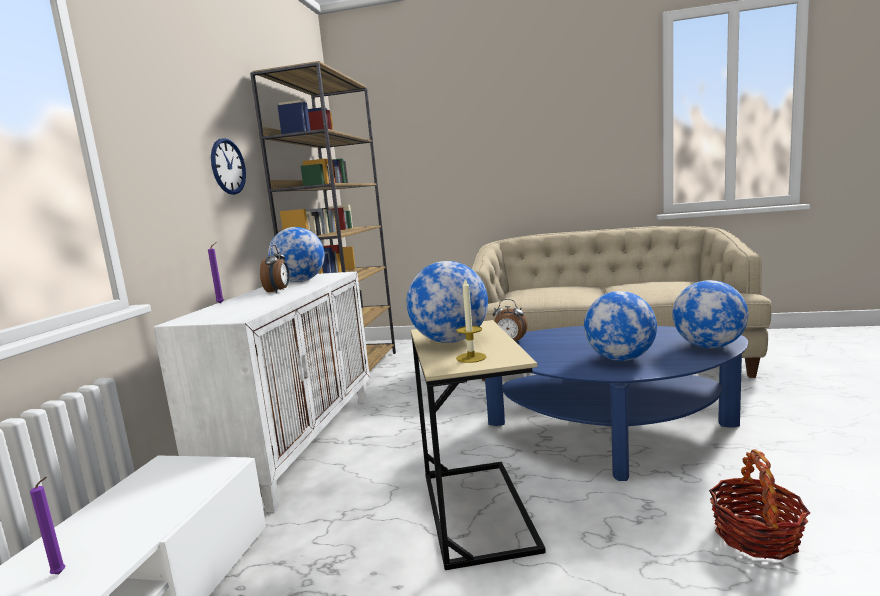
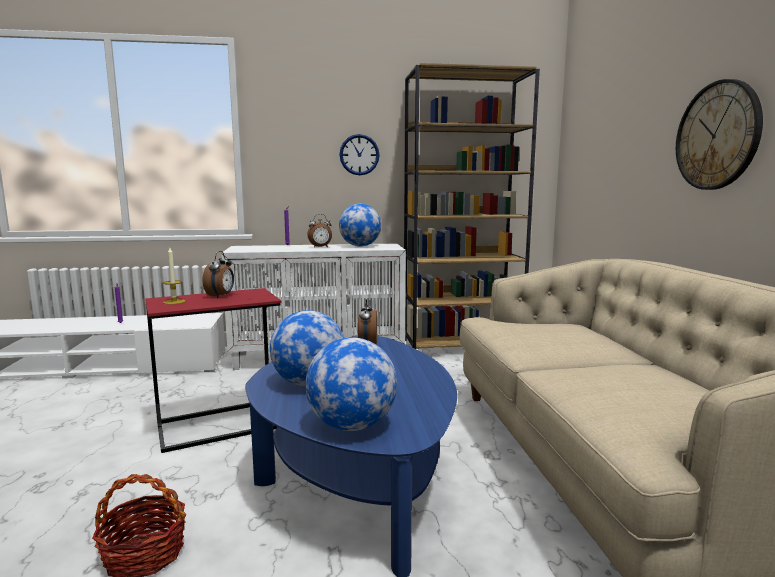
camera: 70 degrees right, 0 degrees up
(450, 341) = (221, 296): globe -> alarm clock
(477, 510) = (221, 424): beige side table -> red side table
(540, 152) = (717, 136): none -> wall clock

